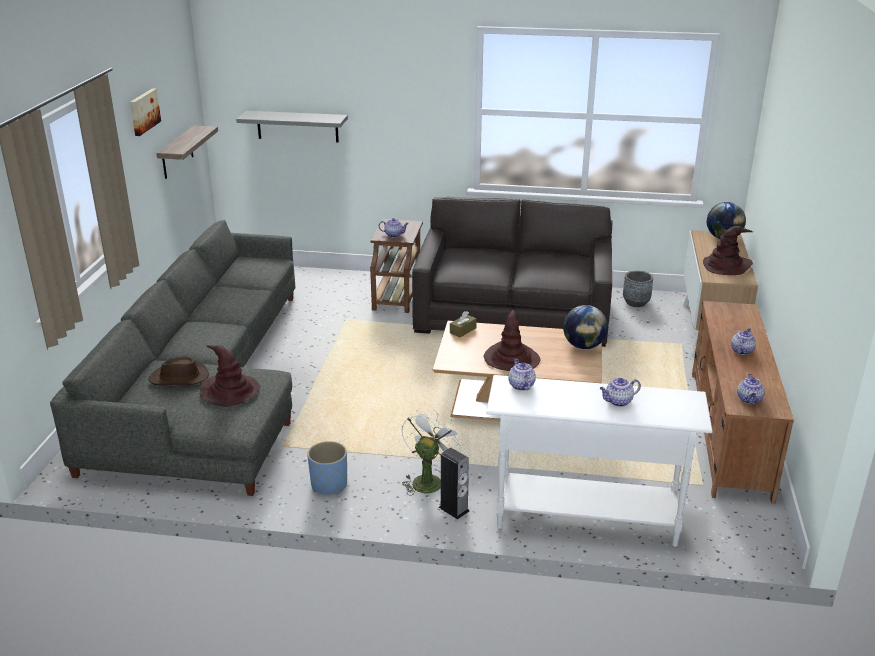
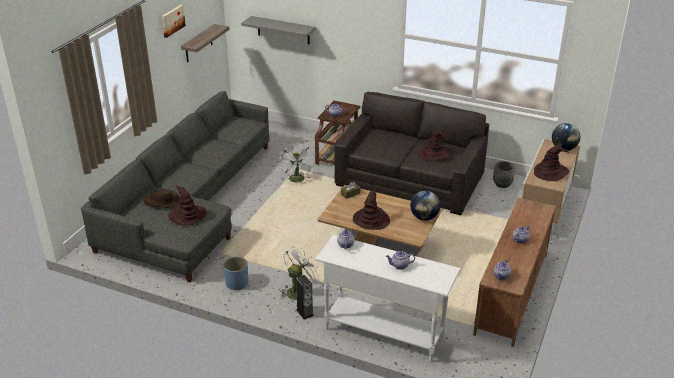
camera: 15 degrees right, 5 degrees up
(357, 334) = (298, 180): none -> white fan
(554, 267) = (435, 154): none -> brown hat

